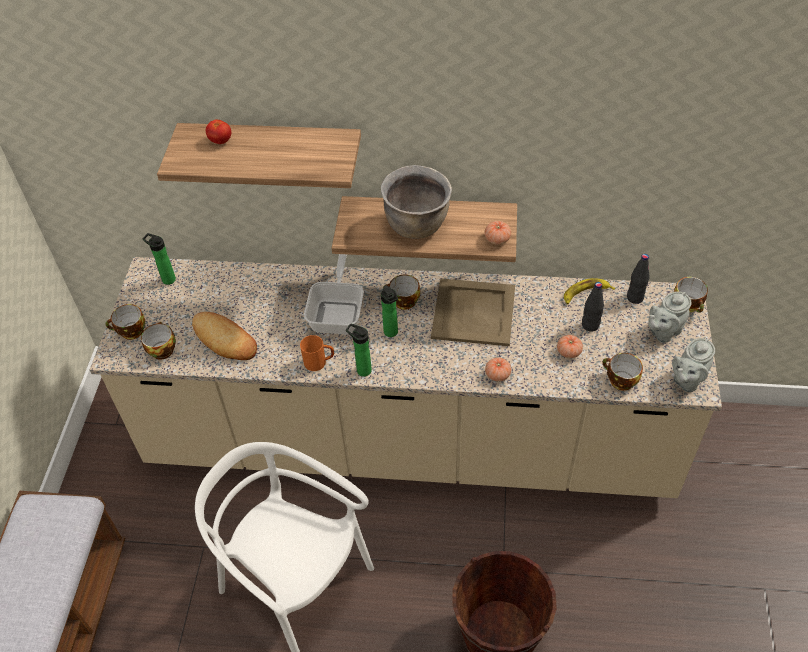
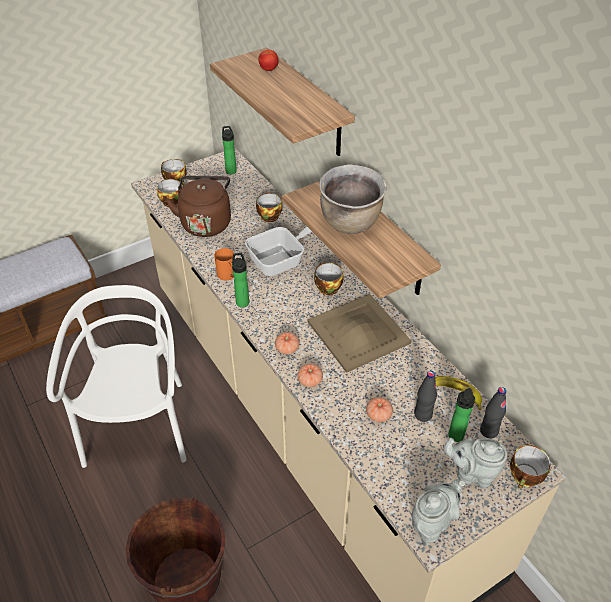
camera: 50 degrees right, 5 degrees down
(225, 339) = (206, 222): bread -> brown kettle
(391, 333) = (291, 298): bottle -> bottle (455, 437)
(497, 239) = (386, 273): tomato -> tomato (287, 349)
(619, 381) = (382, 468): cup -> cup (268, 215)
(687, 380) = (433, 522): grey teapot -> grey teapot turned 135 degrees clockwise

